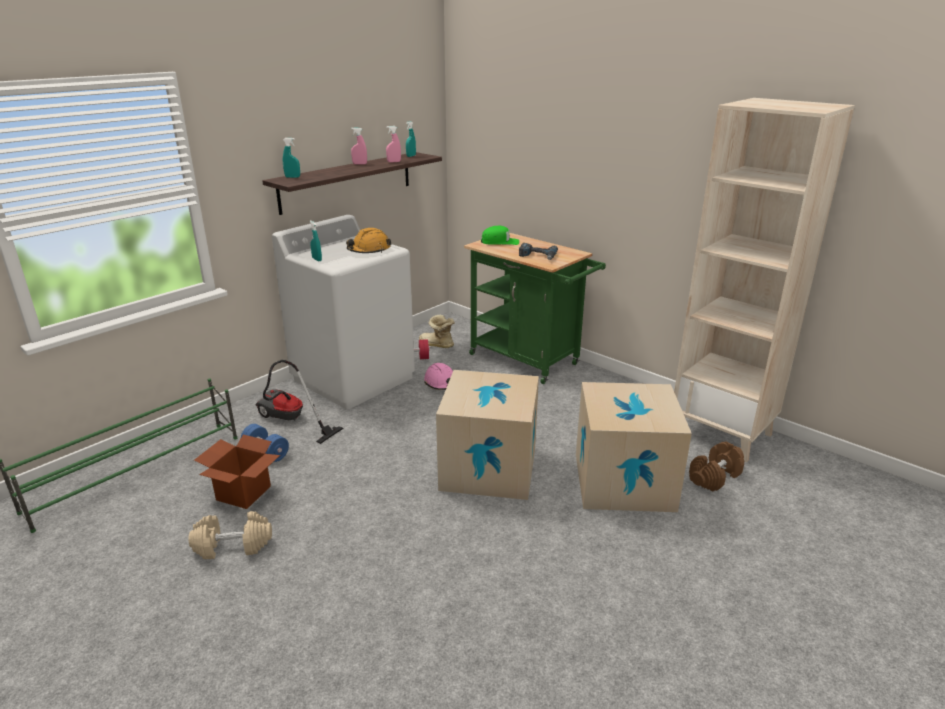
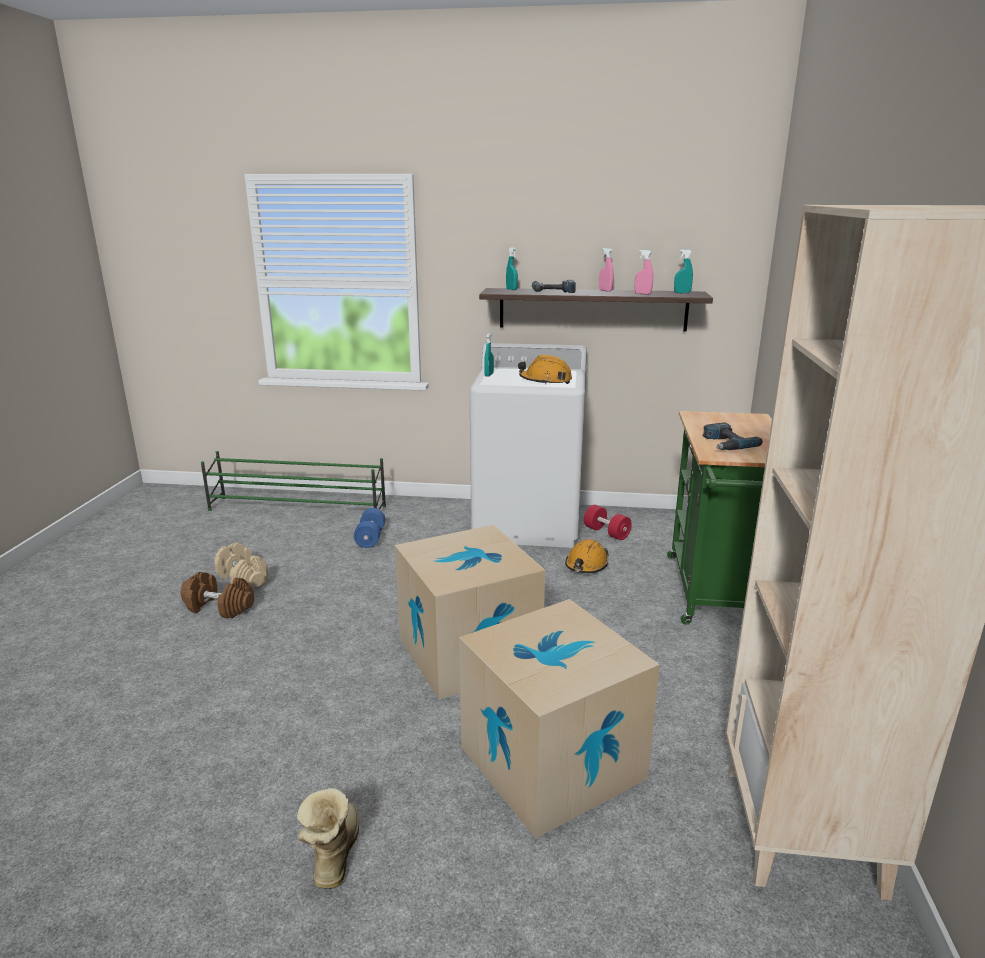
camera: 55 degrees right, 5 degrees down
(243, 493) = (310, 554): cardboard box -> none
(290, 421) = (425, 527): vacuum cleaner -> none
(328, 172) = (552, 291): none -> power drill
(436, 345) = (654, 534): boot -> boot (332, 854)
(441, 383) = (586, 565): pink hard hat -> orange hard hat
(500, 242) = (727, 419): green cap -> none
(714, 477) = (666, 855): brown dumbbell -> brown dumbbell (219, 607)

